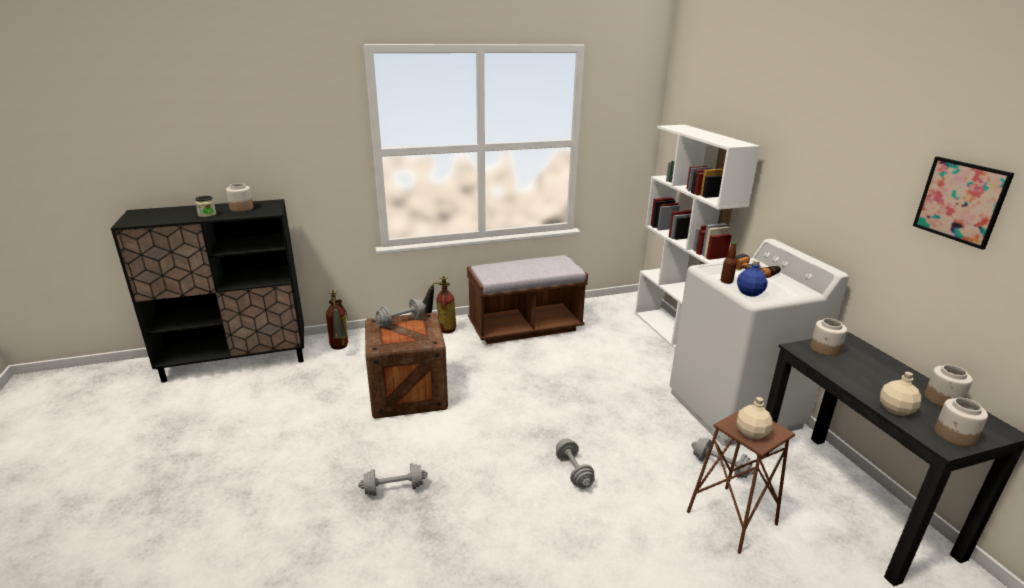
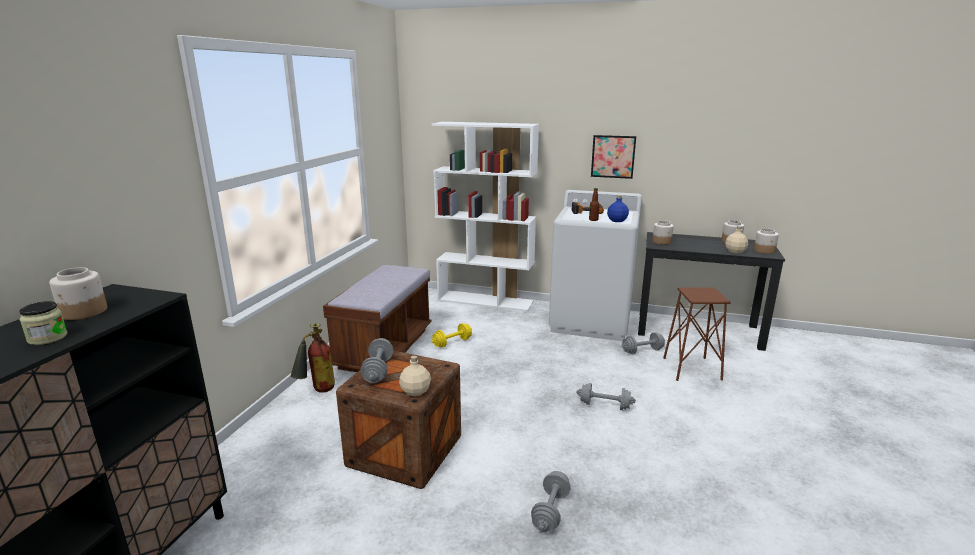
camera: 55 degrees left, 5 degrees down
(340, 349) = (245, 473): fire extinguisher -> none
(574, 350) = (452, 343): none -> yellow dumbbell
(752, 433) = (708, 296): beige bottle -> beige bottle (416, 391)
(960, 201) = (703, 128): picture -> picture (613, 156)

